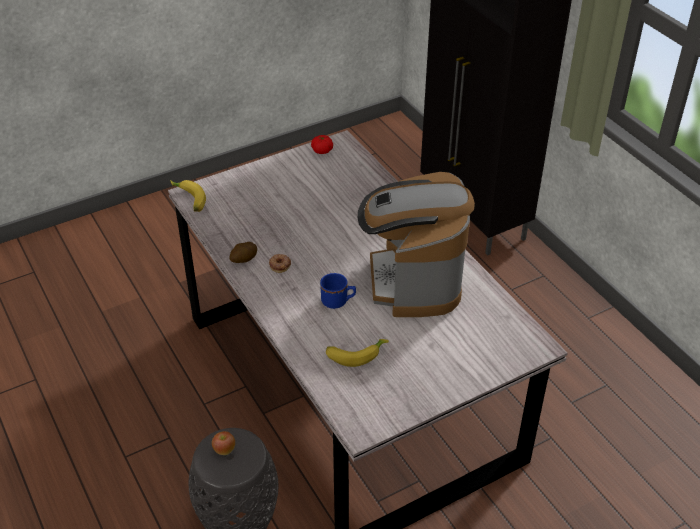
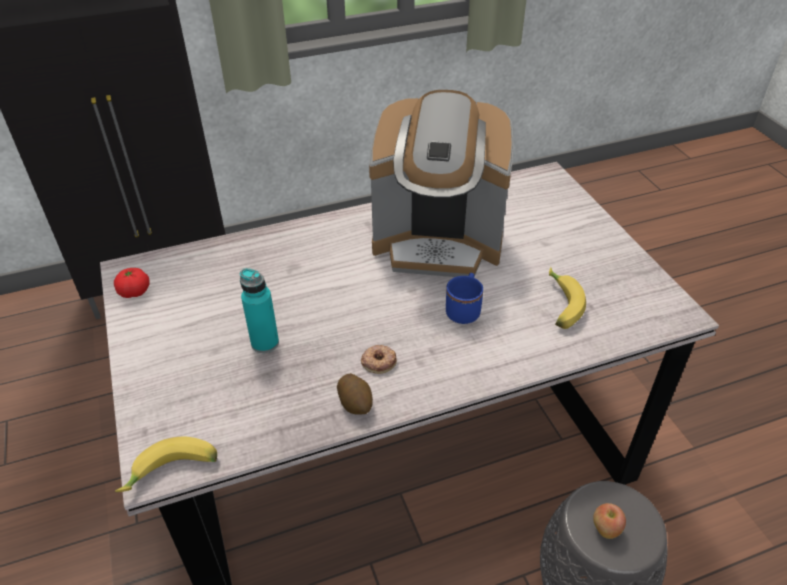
camera: 80 degrees left, 0 degrees up
(287, 213) = (265, 343): none -> turquoise bottle

